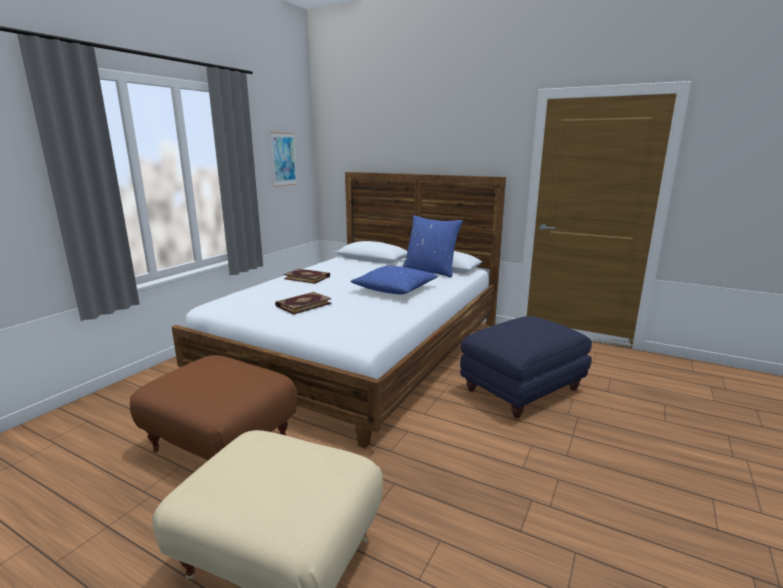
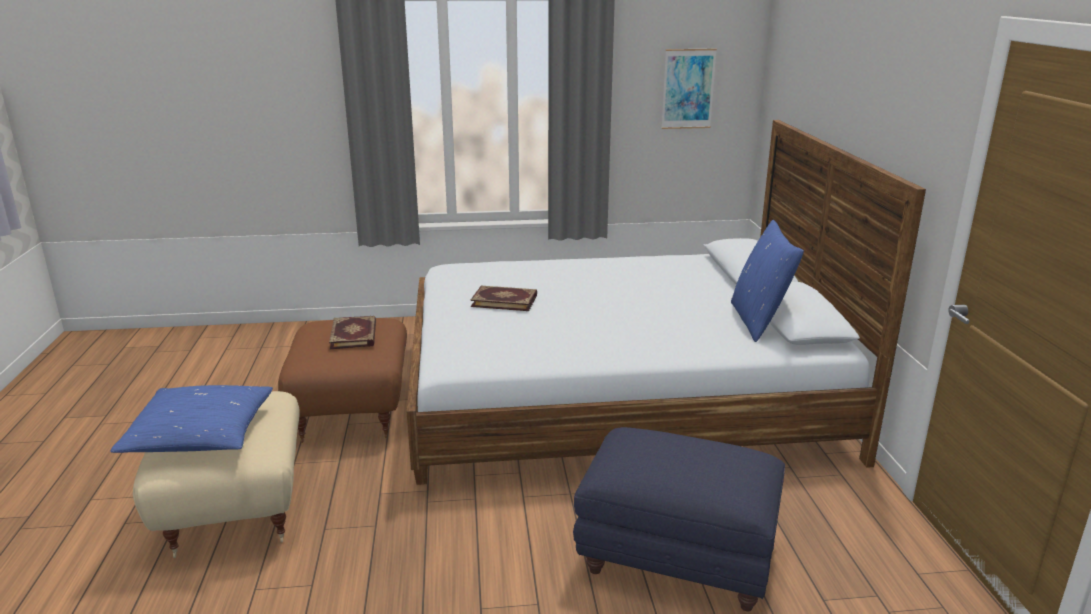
camera: 55 degrees right, 5 degrees up
(307, 277) = (595, 270): book -> book (354, 335)
(395, 289) = (635, 325): blue pillow -> blue pillow (200, 435)

